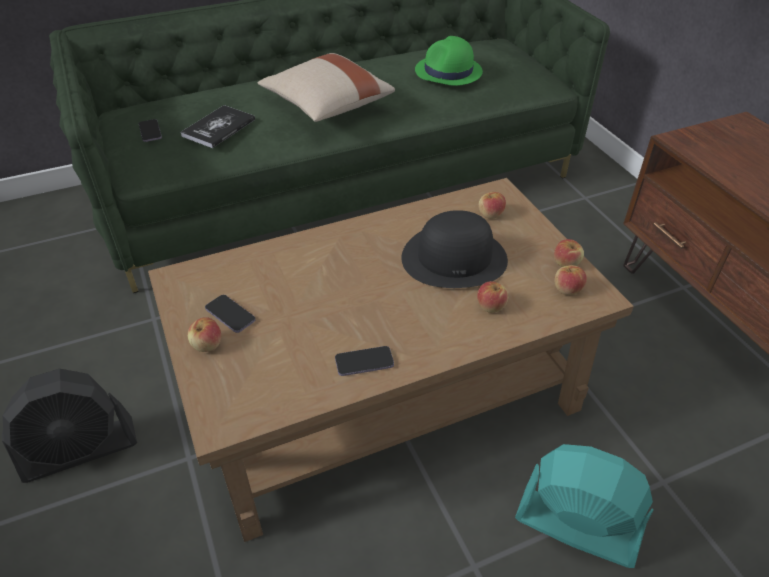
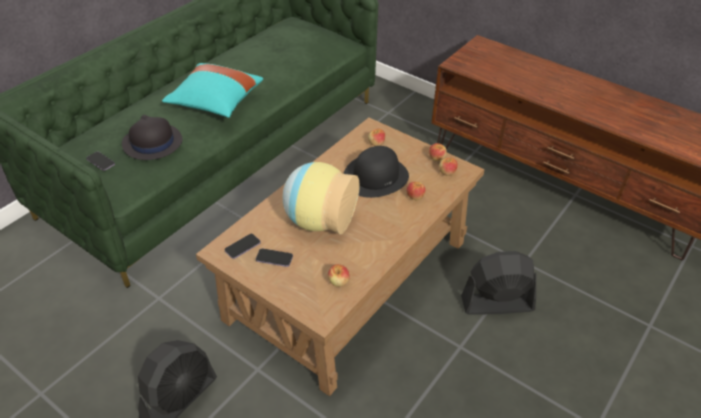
camera: 30 degrees left, 0 degrees up
(207, 345) = (276, 280): apple -> apple (338, 281)
(219, 128) = (152, 143): book -> black hat
(326, 105) = (215, 102): beige pillow -> turquoise pillow
(328, 287) = (318, 220): none -> vase
(364, 362) = (372, 253): phone -> phone (242, 247)
(448, 72) = (280, 54): green hat -> none
(576, 526) = (497, 303): turquoise fan -> black fan

